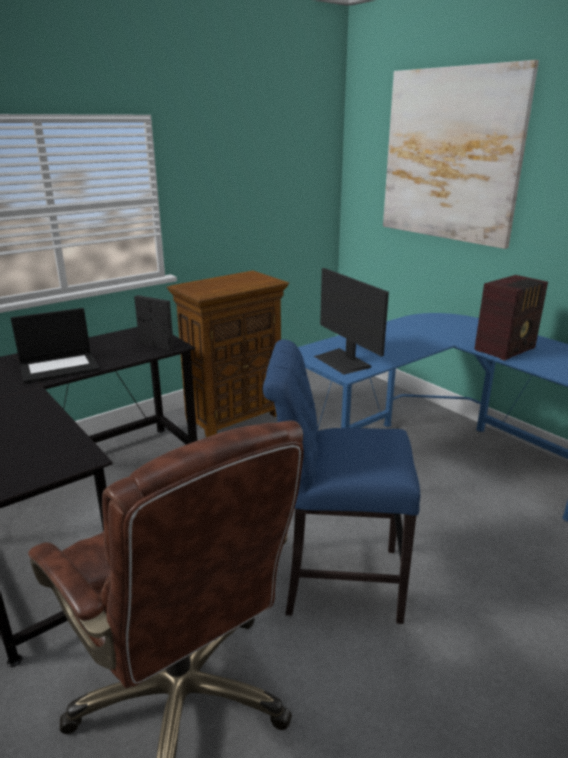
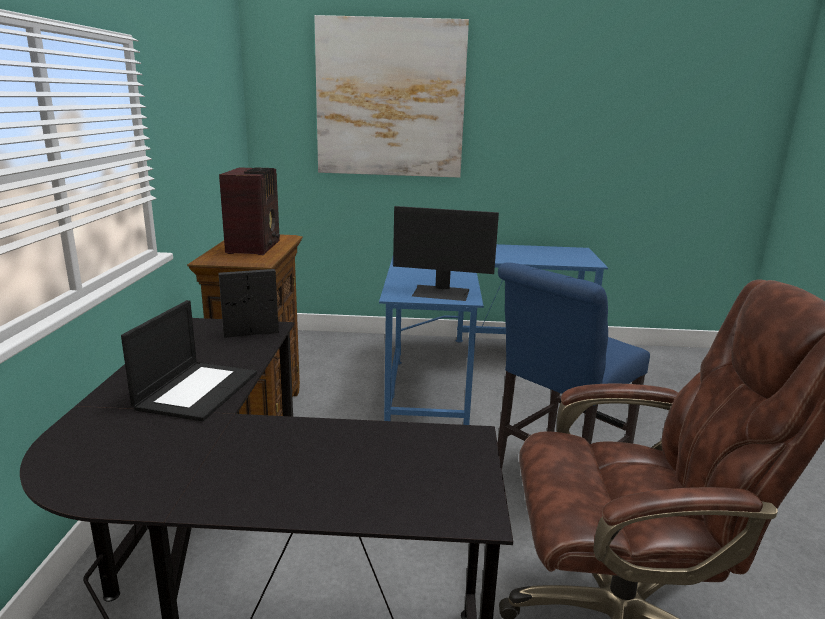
camera: 50 degrees left, 5 degrees down
(506, 349) = (507, 256): radio -> radio (255, 247)

